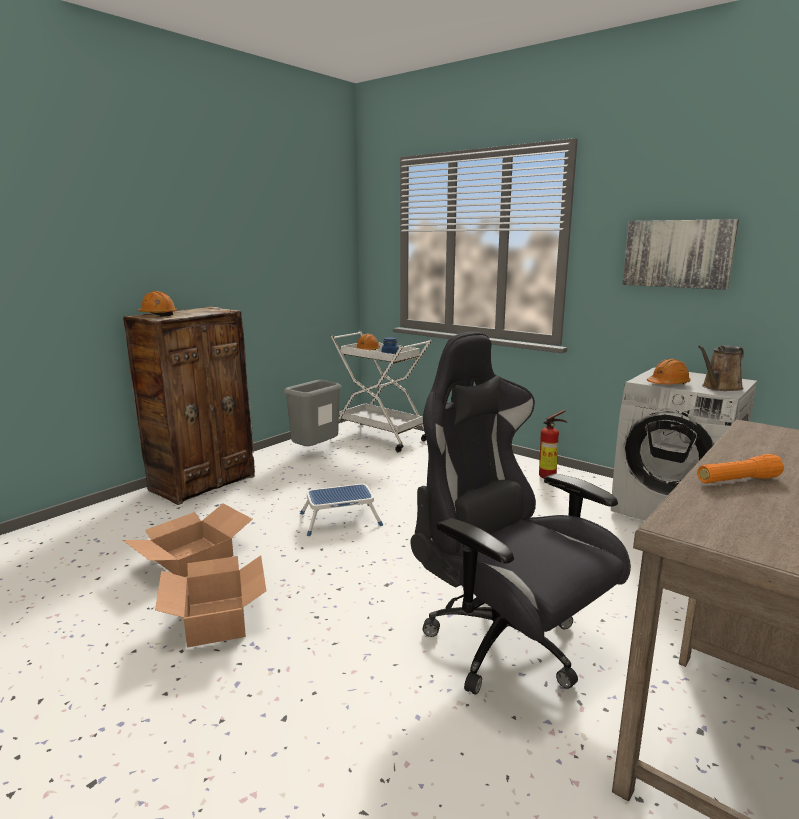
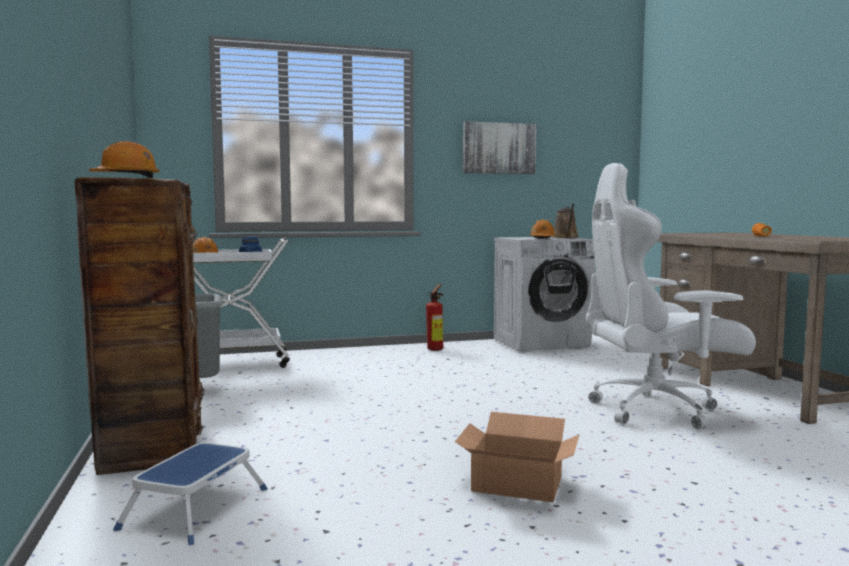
camera: 55 degrees left, 10 degrees down
(193, 556) = (358, 475): cardboard box -> none
(340, 519) = (389, 410): blue step ladder -> blue step ladder (196, 508)
(512, 649) = (661, 410): black office chair -> white office chair

